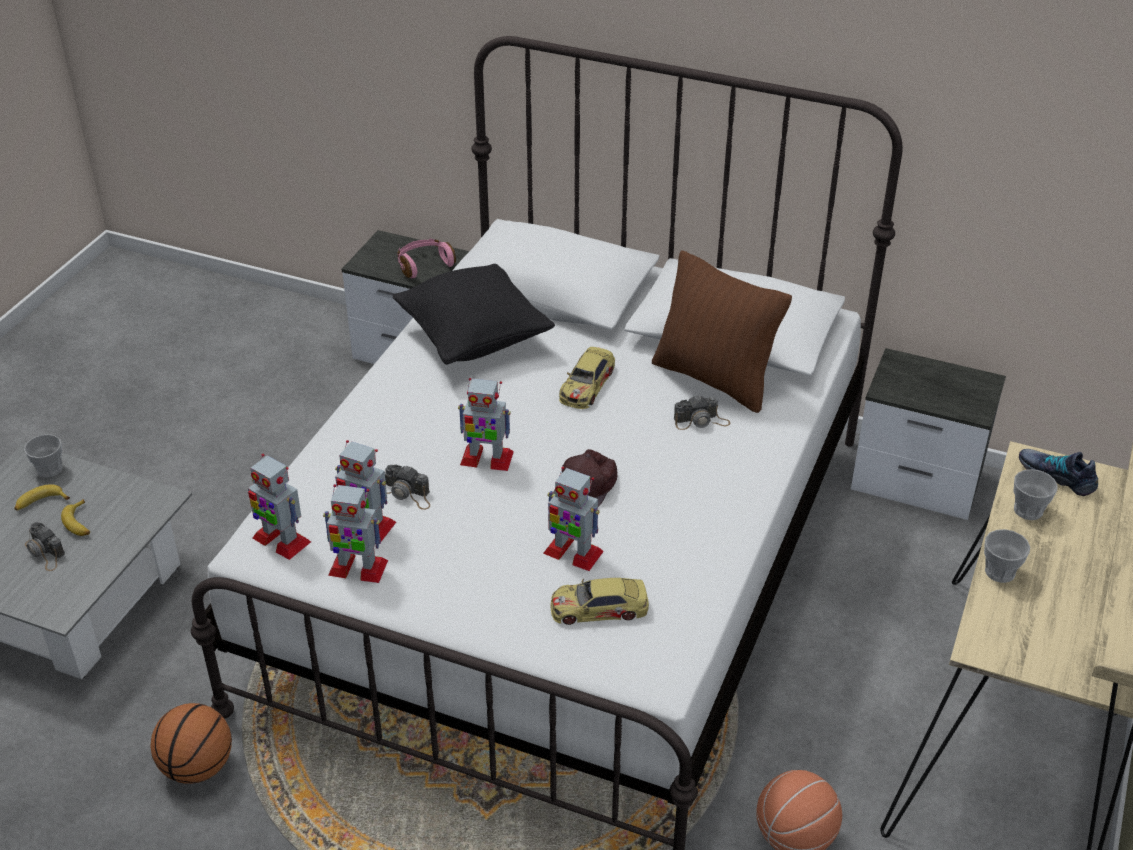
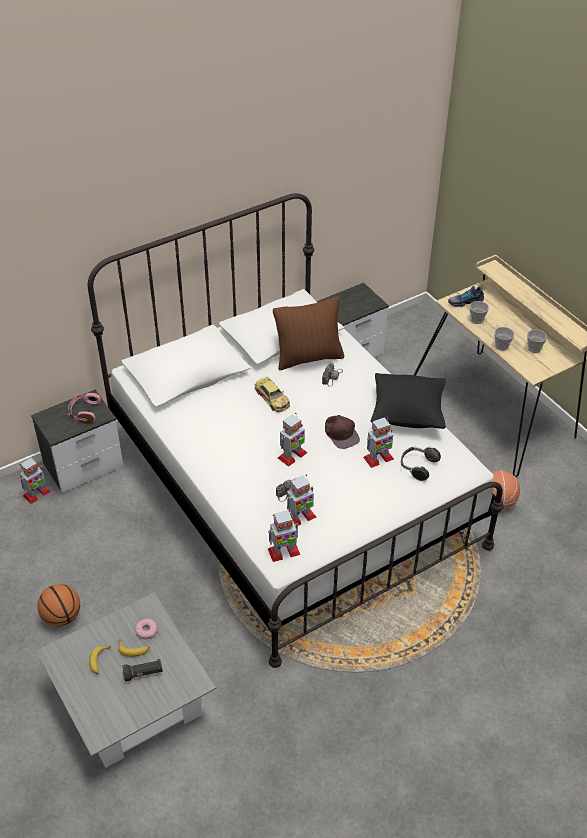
camera: 55 degrees left, 5 degrees up
(45, 552) = (143, 673): camera -> black flashlight
(49, 469) = (73, 647): cup -> cup (534, 348)
(119, 519) = (146, 631): none -> donut
(197, 767) = (302, 688): basketball -> basketball (62, 617)
(357, 568) = (327, 533): toy robot -> toy robot (36, 494)
(474, 339) = (200, 418): black pillow -> black pillow (407, 414)
(599, 607) = (417, 467): toy car -> headphones

